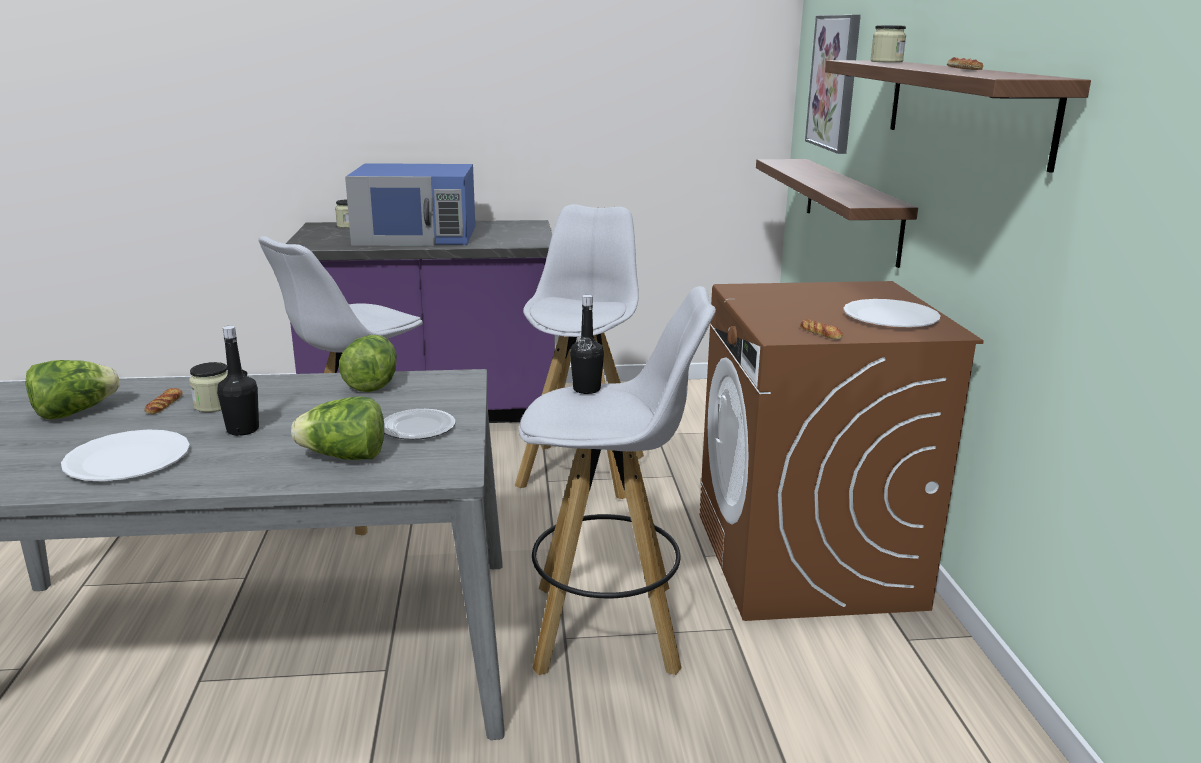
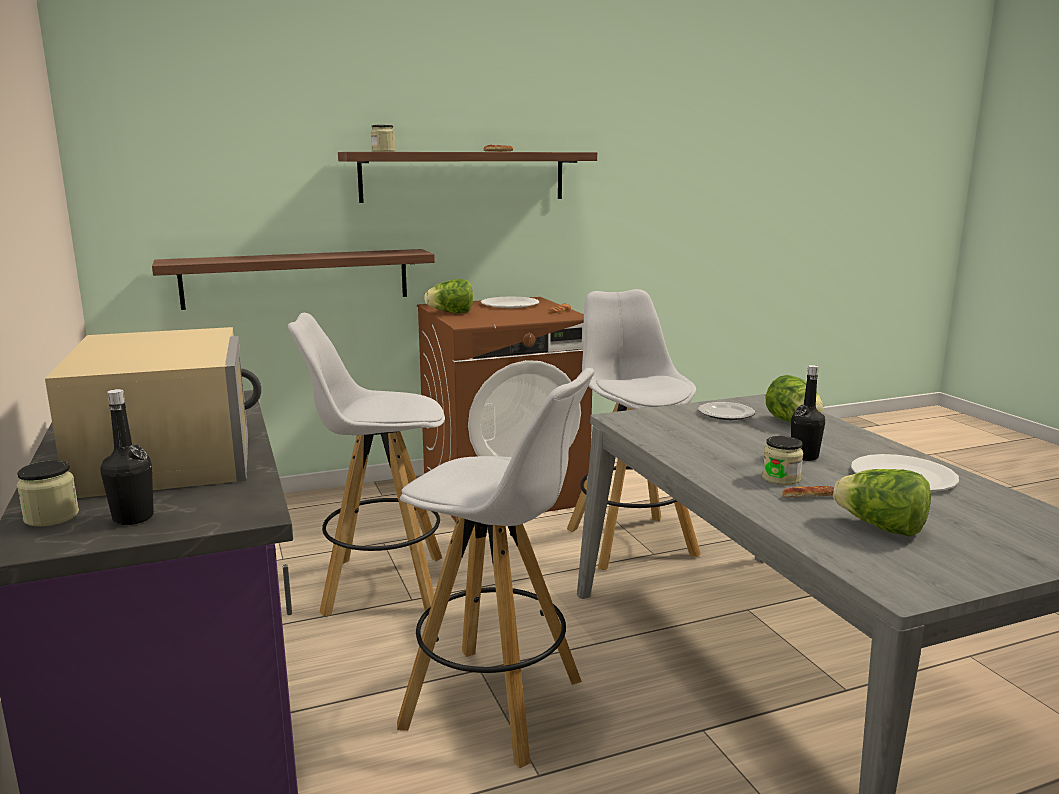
camera: 105 degrees left, 5 degrees down
(372, 384) = (664, 439): lettuce -> lettuce (451, 313)
(417, 235) = (167, 455): blue microwave -> beige microwave
(586, 389) = (608, 386): black bottle -> black bottle (133, 518)
(834, 82) = (210, 177): picture -> none

